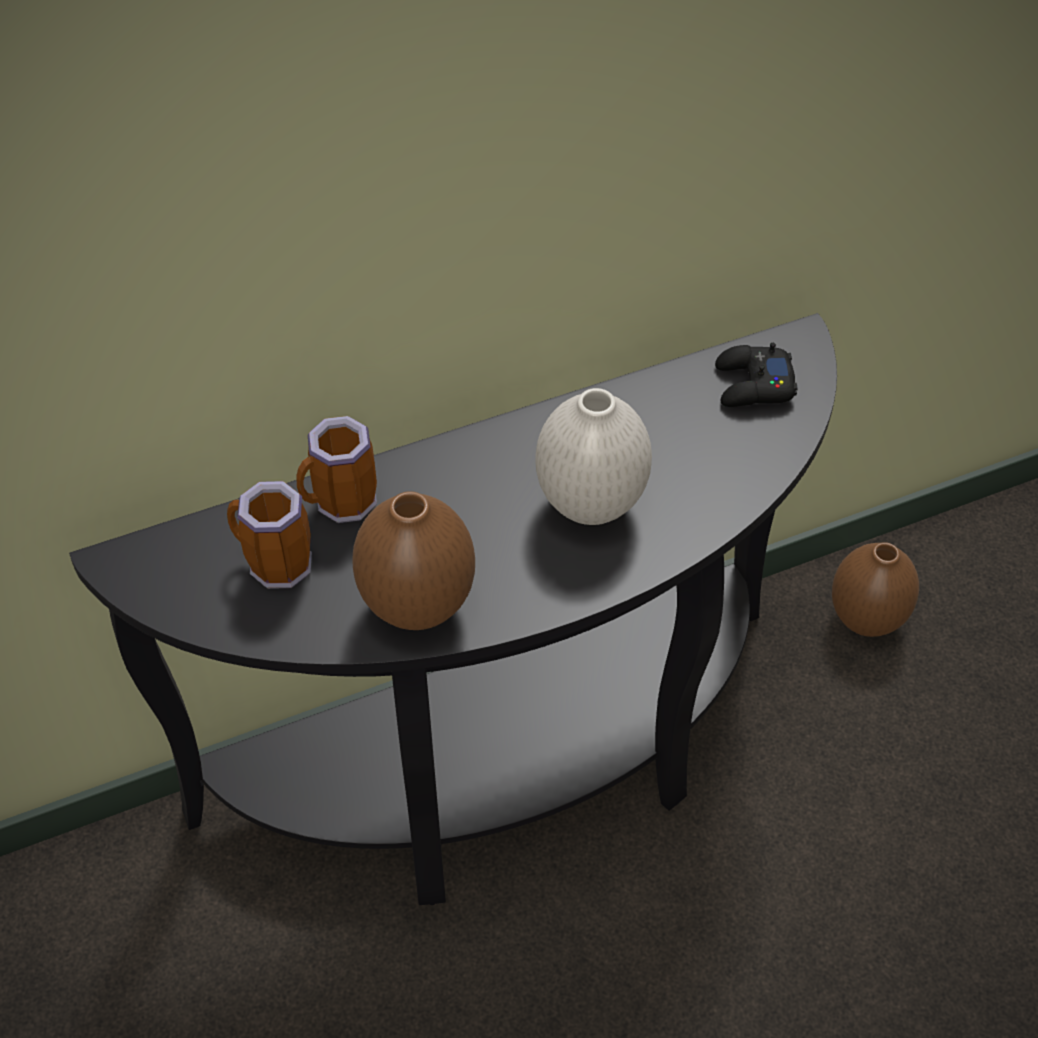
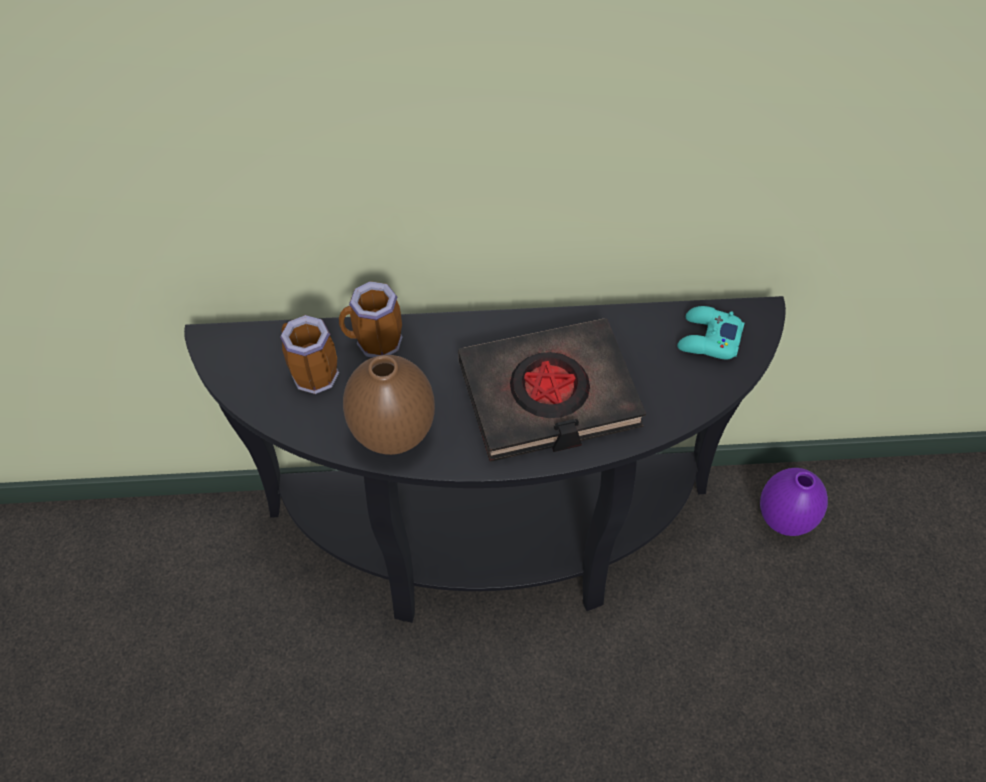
camera: 20 degrees right, 5 degrees up
(592, 505) = (549, 396): white vase -> black book
(753, 385) = (708, 339): black game controller -> turquoise game controller
(866, 619) = (784, 519): brown vase -> purple vase

